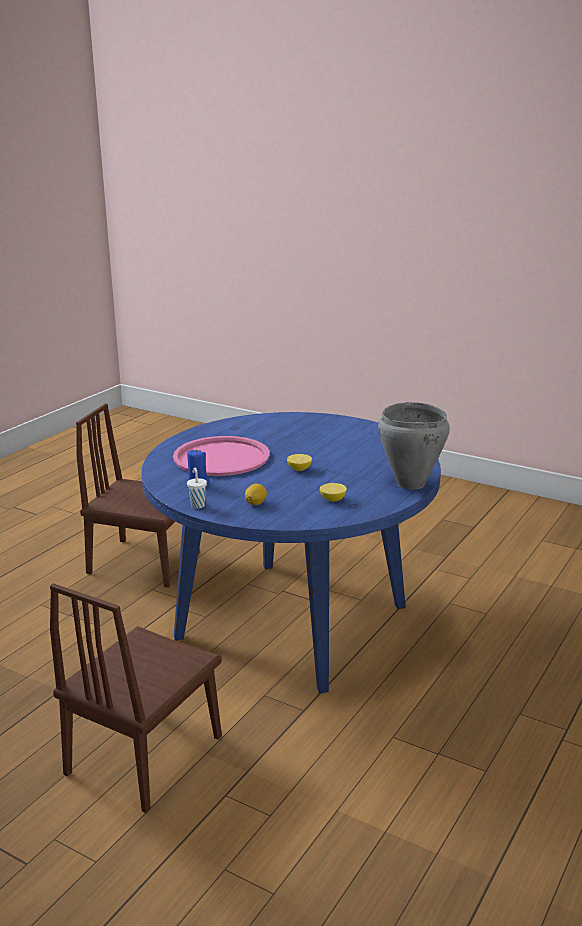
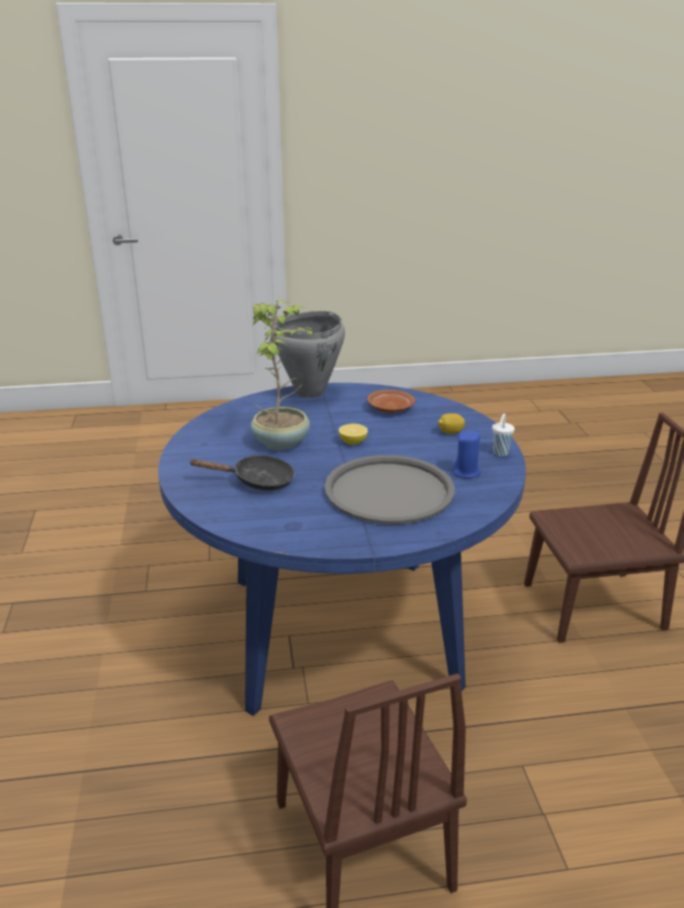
camera: 130 degrees left, 5 degrees up
(221, 457) = (389, 491): pink tray -> grey tray
(296, 433) = (257, 481): none -> black frying pan
(333, 500) = (390, 408): lemon -> brown plate
(336, 451) = (282, 442): none -> potted plant

